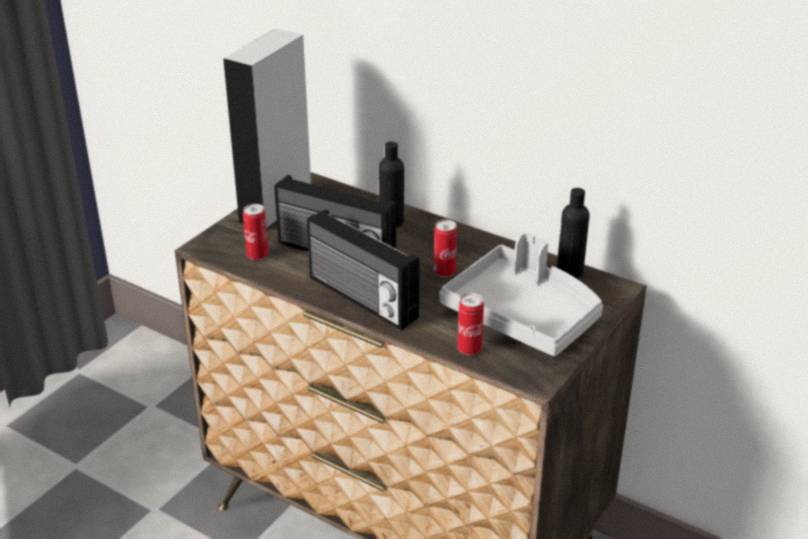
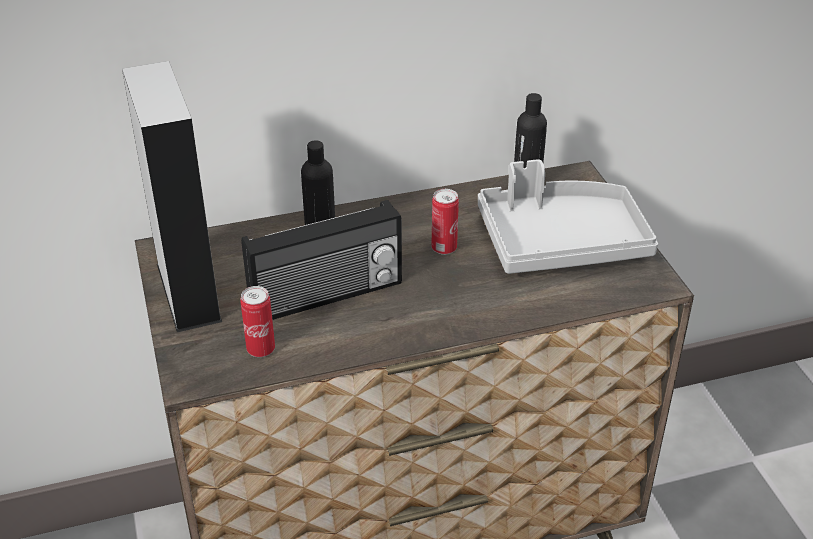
camera: 50 degrees left, 5 degrees up
(361, 299) = (424, 320): radio -> none
(469, 349) = (577, 298): can -> none

